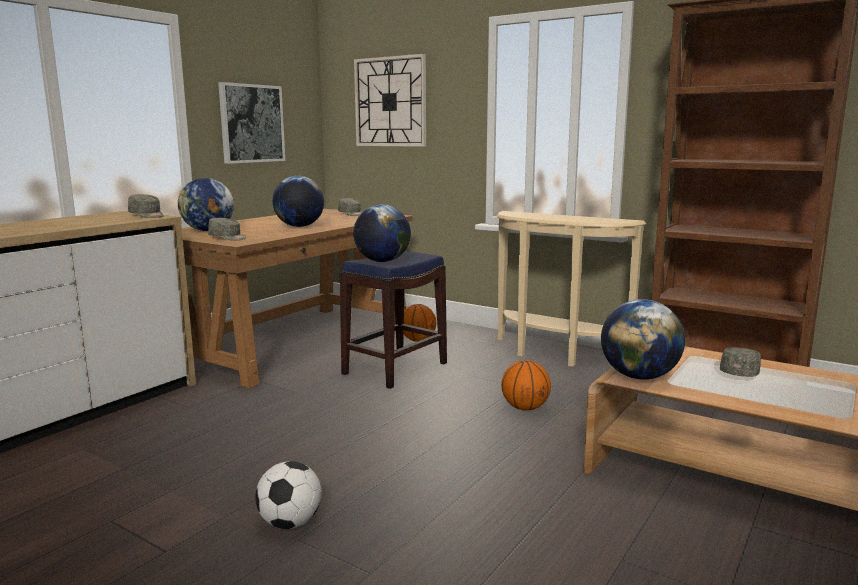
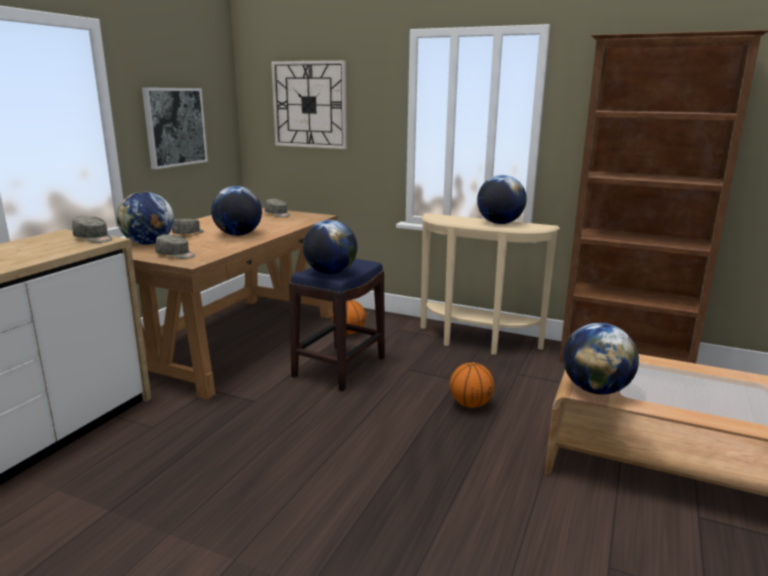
camera: 10 degrees left, 5 degrees up
(290, 523) = (301, 560): football -> none
(578, 218) = (499, 223): none -> globe
(740, 372) = (674, 379): grey cap -> grey cap (189, 233)

